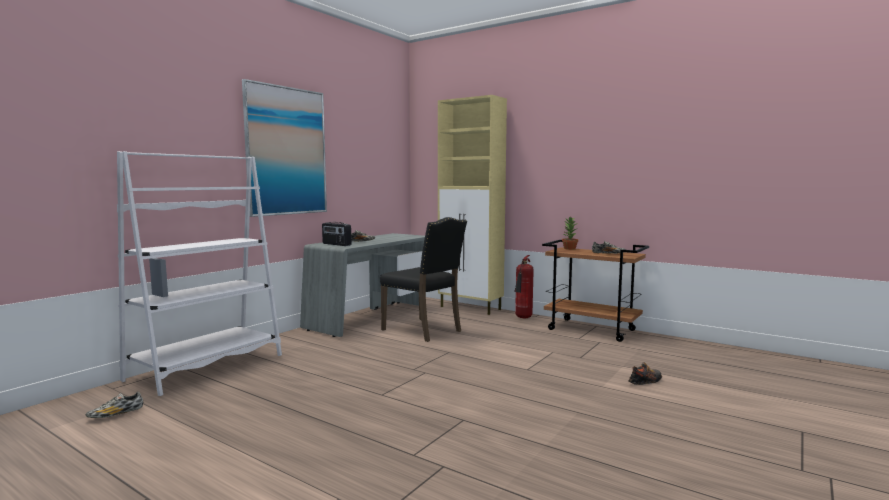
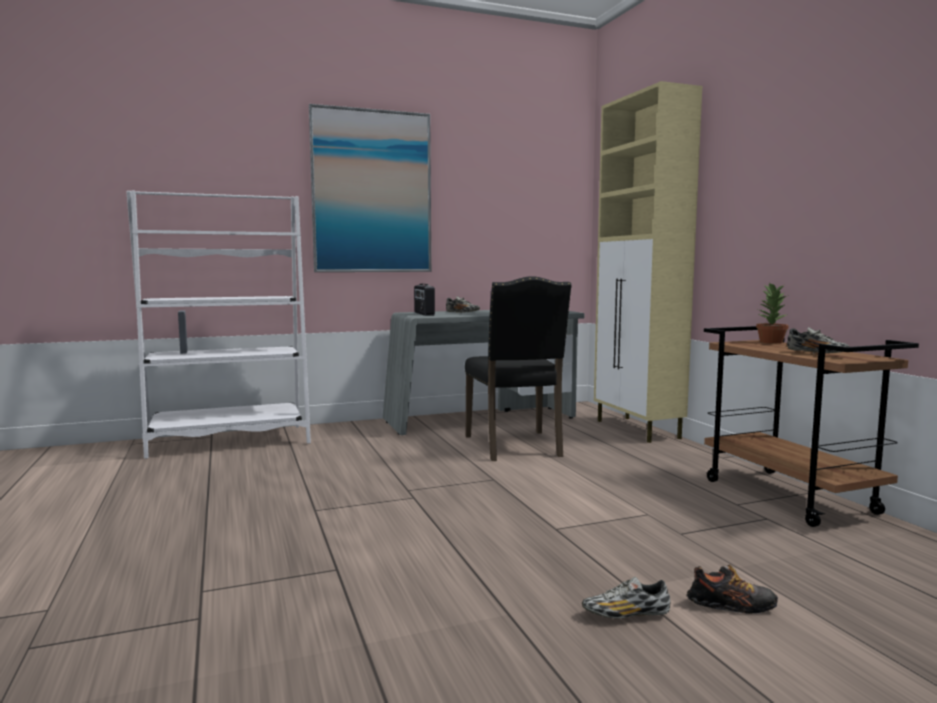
camera: 35 degrees right, 0 degrees up
(116, 415) = (87, 467): shoe -> shoe (626, 615)
(523, 318) = (695, 456): fire extinguisher -> none

